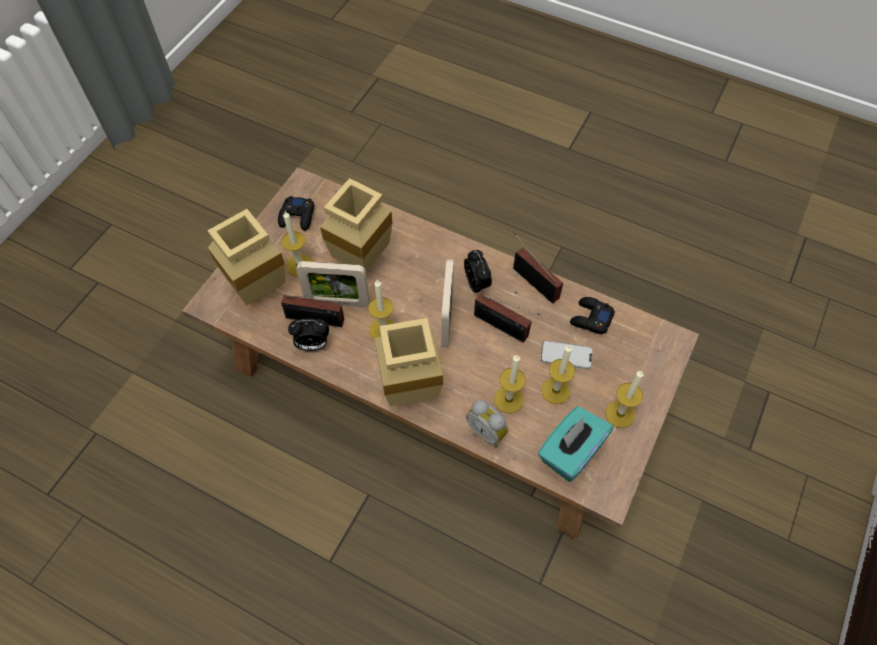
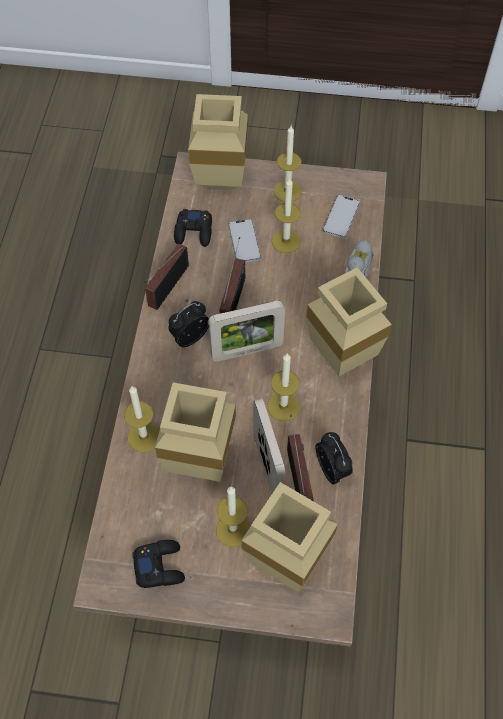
camera: 110 degrees left, 0 degrees up
(508, 399) = (312, 274): candle -> candle (144, 437)
(570, 451) = (341, 217): turquoise tissue box -> phone
(646, 354) = (217, 183): none -> beige vase

